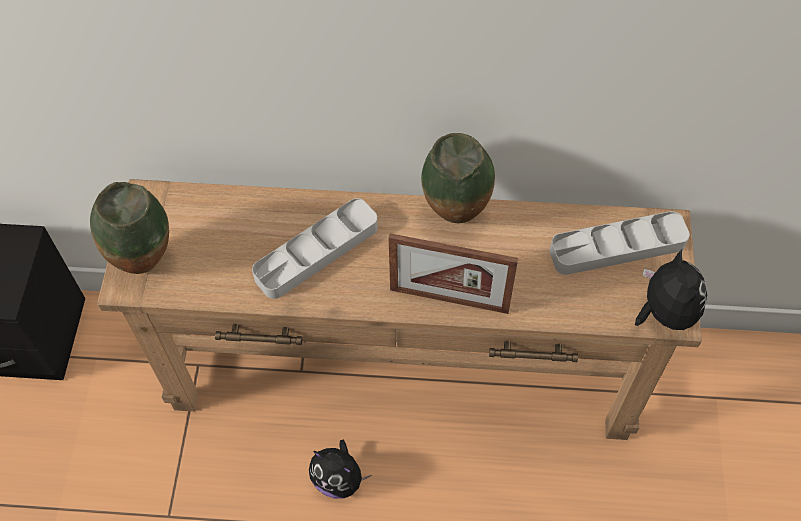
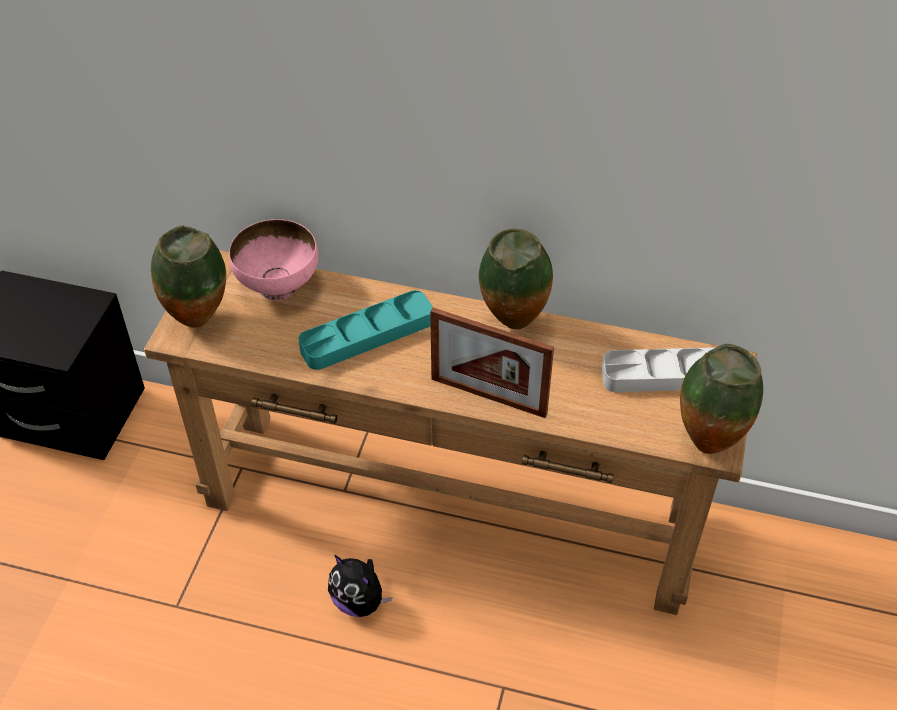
camera: 10 degrees right, 10 degrees down
(217, 212) = (279, 286): none -> pink bowl
(317, 252) = (367, 335): grey tray -> turquoise tray
(664, 313) = (707, 442): plush toy -> vase

